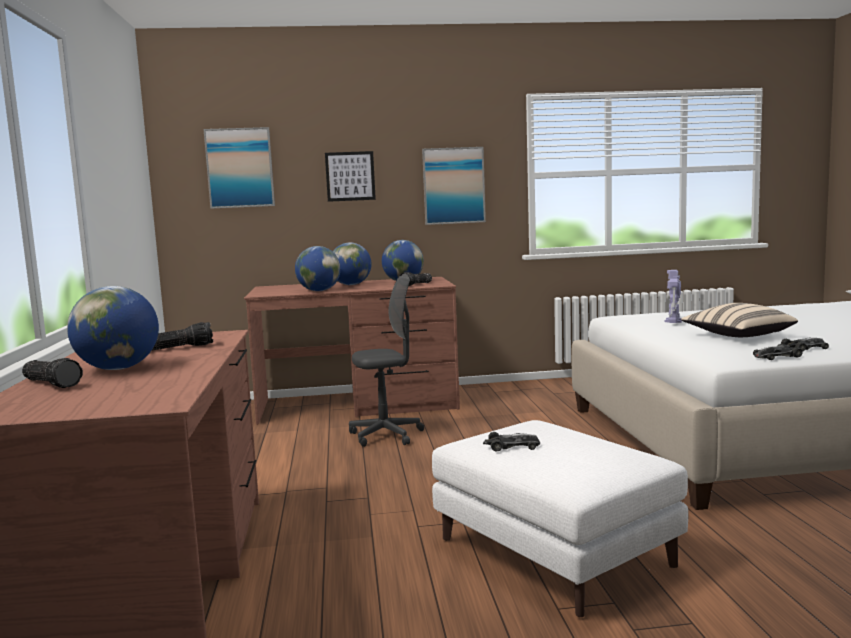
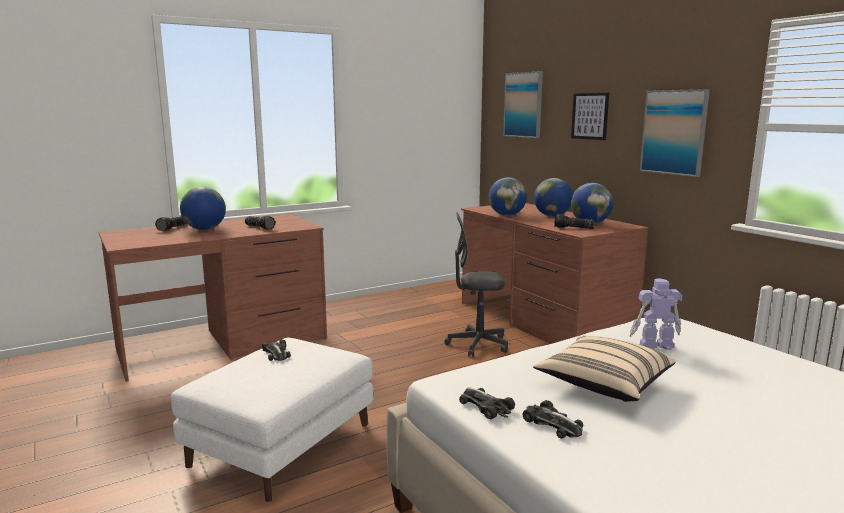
camera: 65 degrees right, 5 degrees up
(386, 435) = (477, 344): grey office chair -> grey office chair turned 135 degrees clockwise

